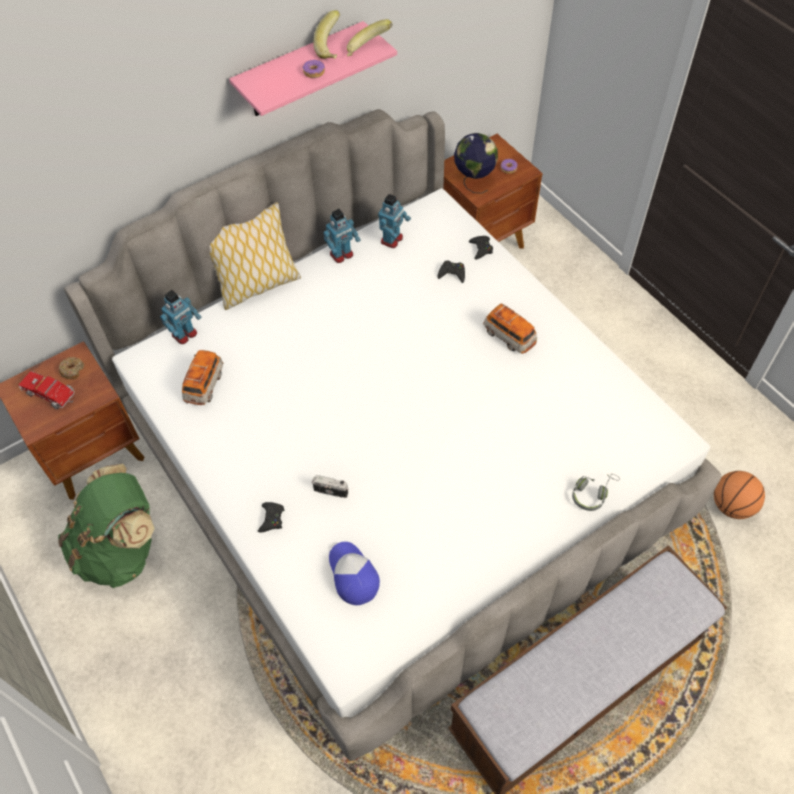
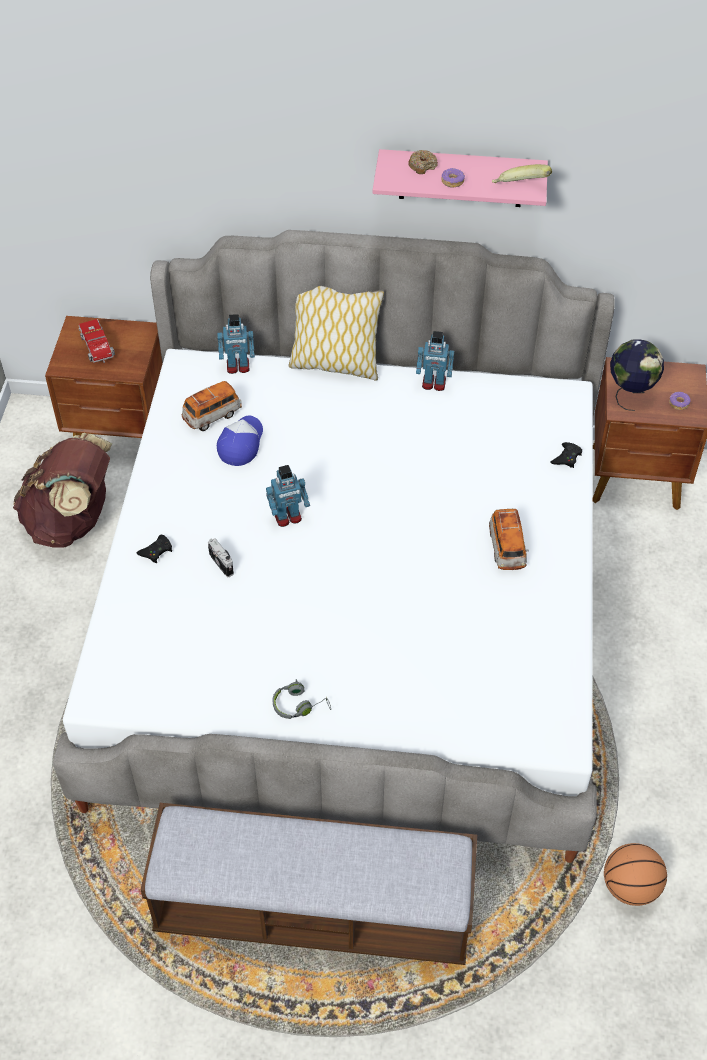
camera: 40 degrees right, 5 degrees down
(72, 370) = (130, 340): donut -> donut (422, 166)
(121, 548) = (73, 522): green backpack -> brown backpack
(332, 48) = (492, 170): banana -> none
(352, 575) = (170, 637): cap -> cap (241, 443)
(392, 240) = (492, 399): toy robot -> toy robot (288, 517)
(452, 273) = (515, 461): black game controller -> none
(592, 493) = (433, 726): grey headphones -> grey headphones (299, 705)

